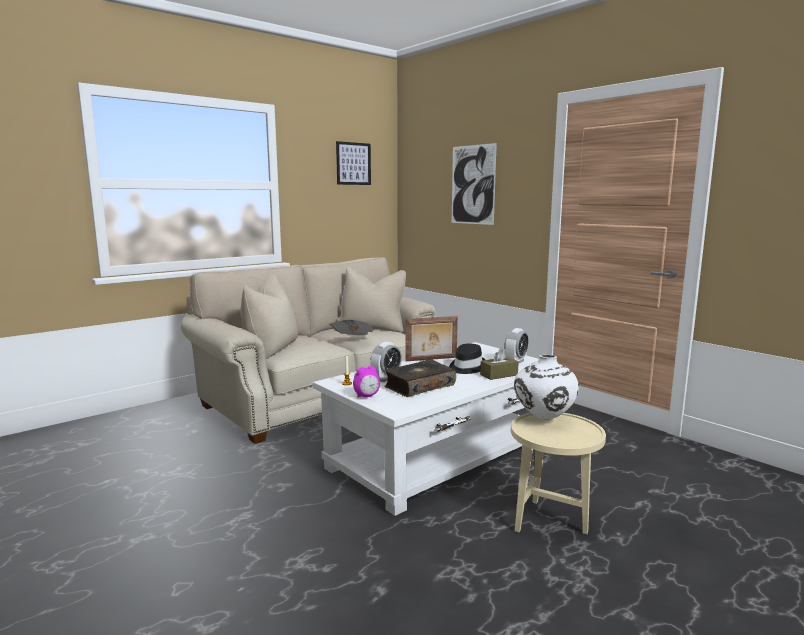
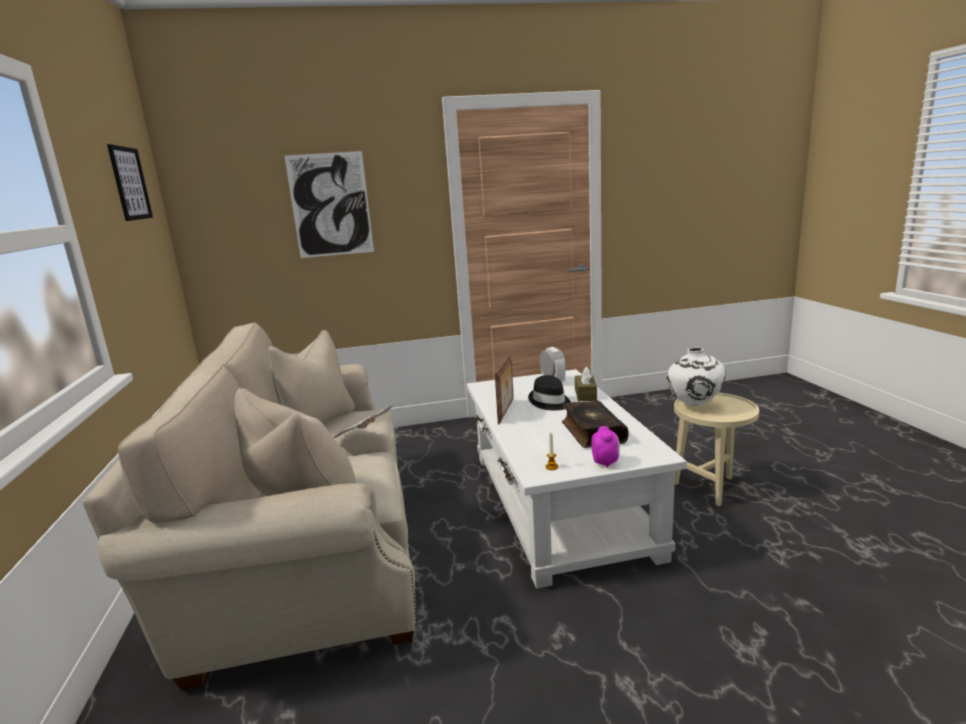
camera: 60 degrees left, 5 degrees up
(386, 379) = (553, 443): alarm clock -> none

